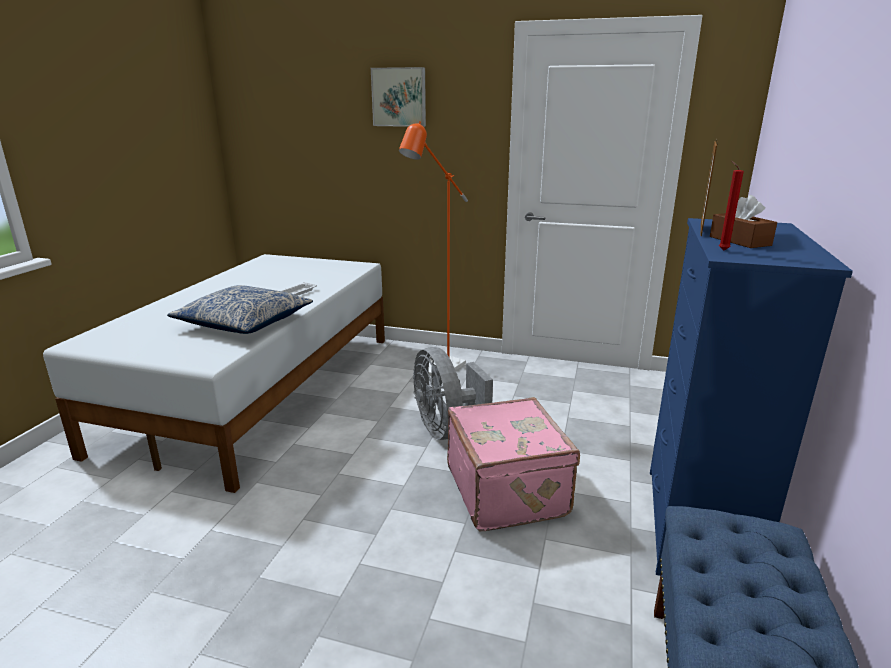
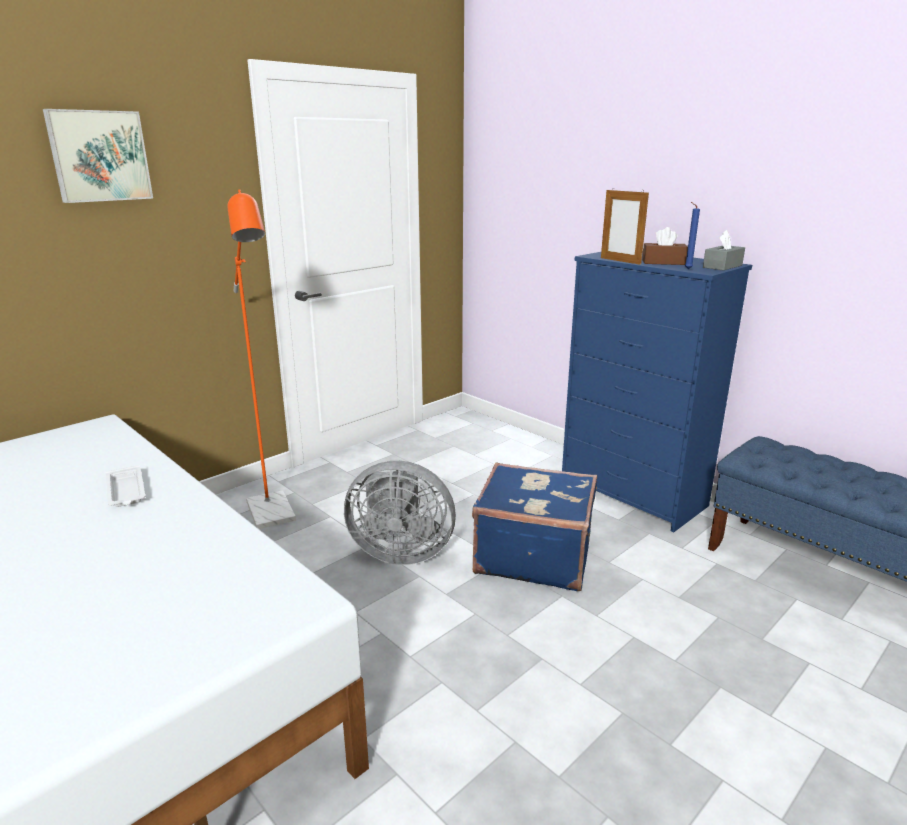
camera: 60 degrees left, 0 degrees up
(244, 322) = (182, 550): pillow -> none
(508, 490) = (533, 555): pink suitcase -> blue suitcase
(722, 250) = (687, 269): red candle -> blue candle
(786, 260) = (722, 266): none -> grey tissue box

